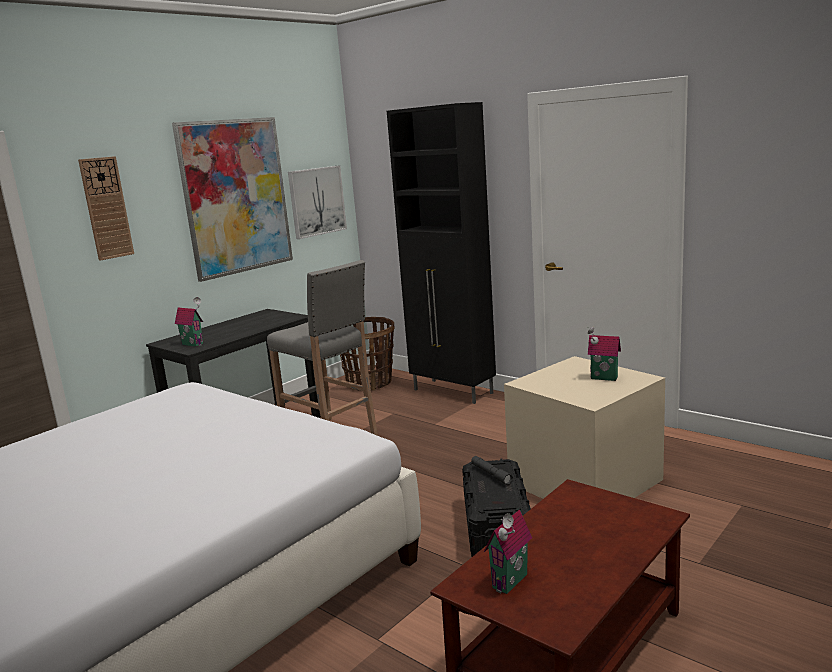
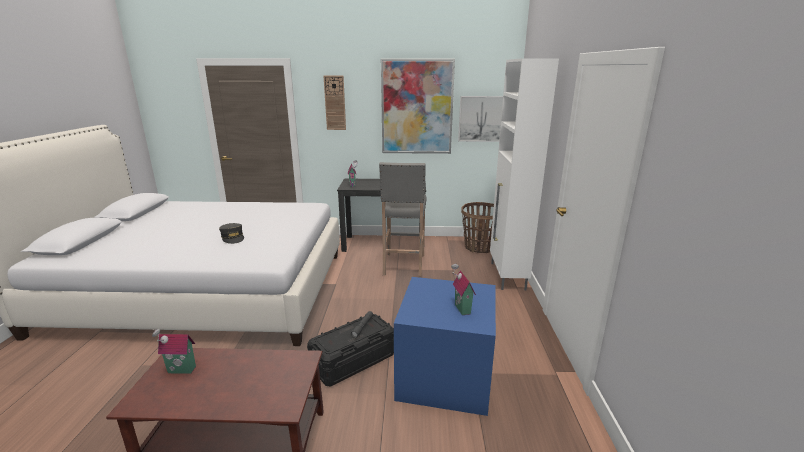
camera: 50 degrees right, 5 degrees up
(213, 456) = (233, 238): none -> grey cap
(453, 392) = (507, 276): black cabinet -> white cabinet
(584, 480) = (446, 375): beige storage box -> blue storage box

